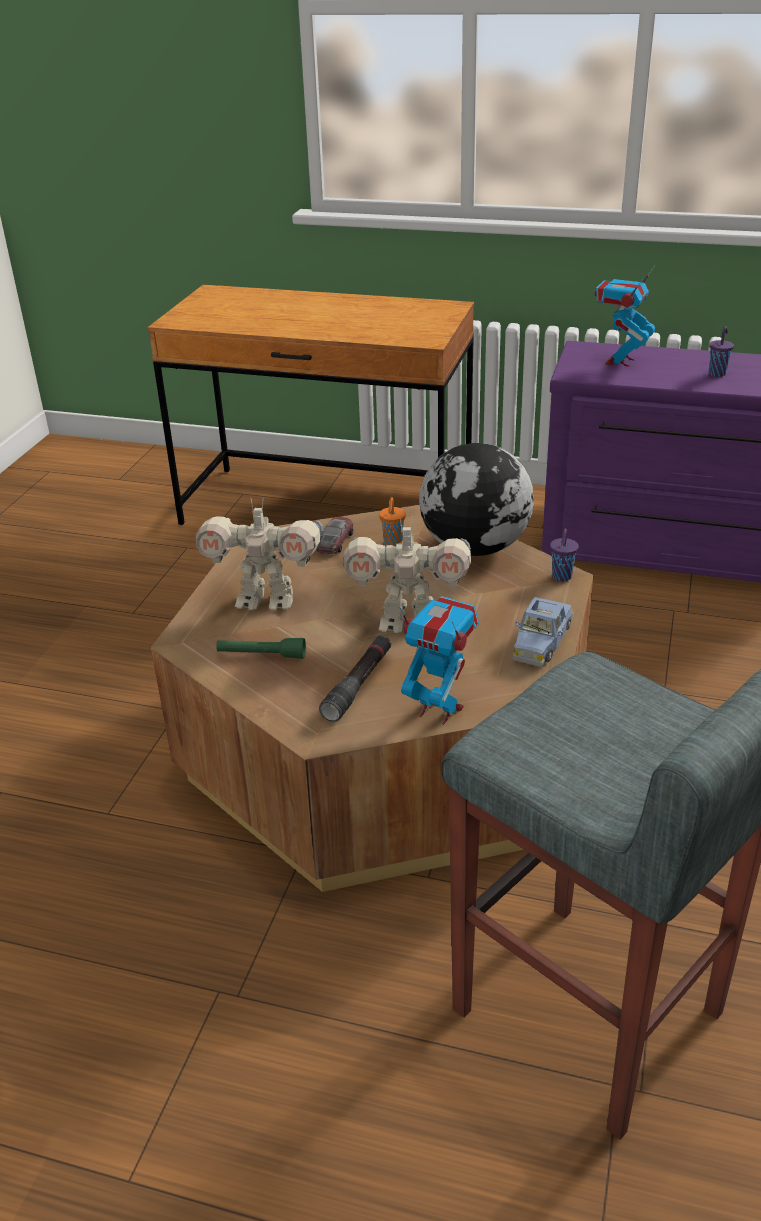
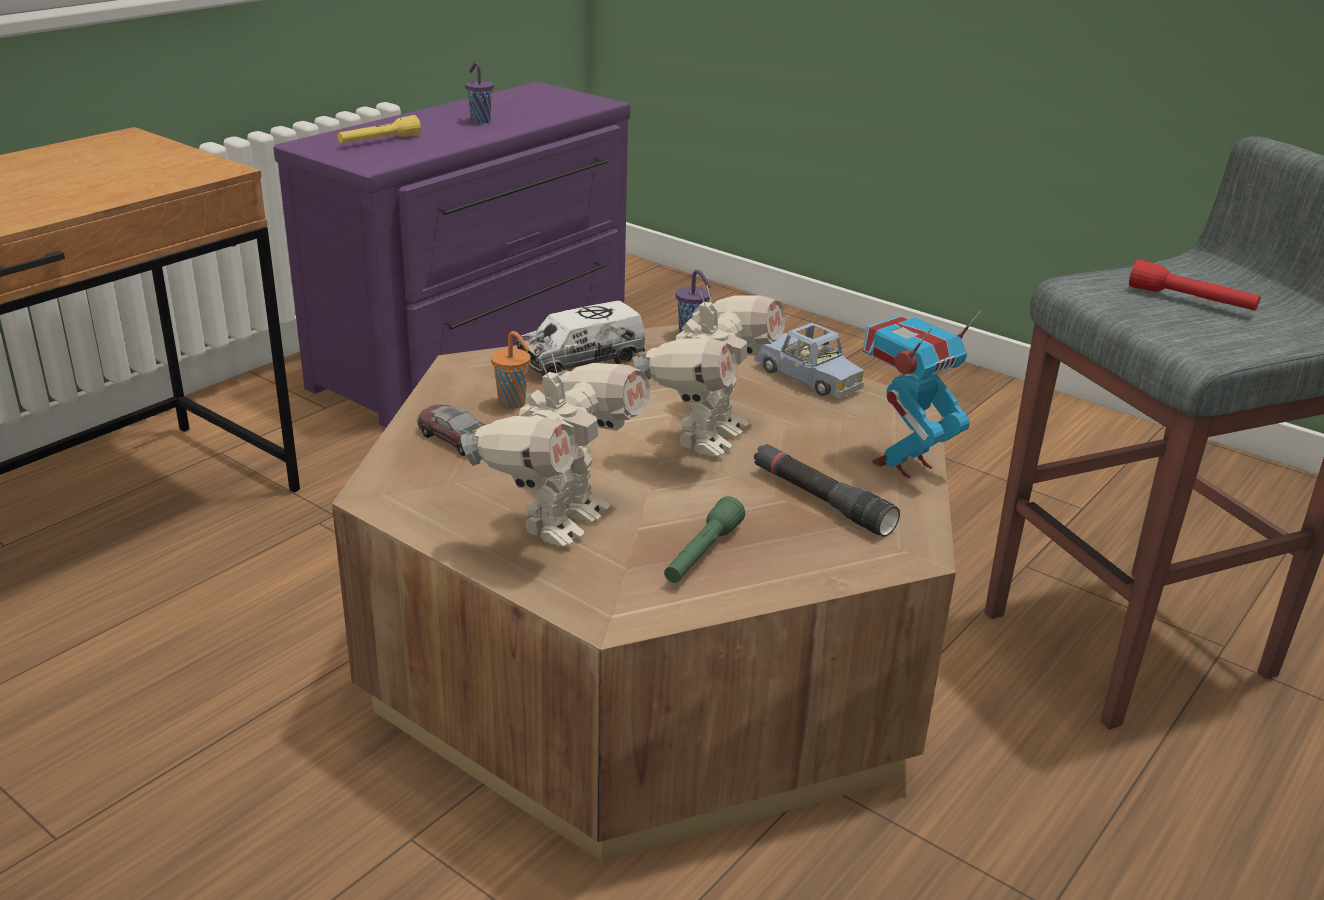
camera: 70 degrees left, 5 degrees down
(475, 548) = (581, 360): globe -> toy truck
(609, 731) = (1191, 301): none -> red flashlight
(619, 361) = (379, 141): toy robot -> yellow flashlight

